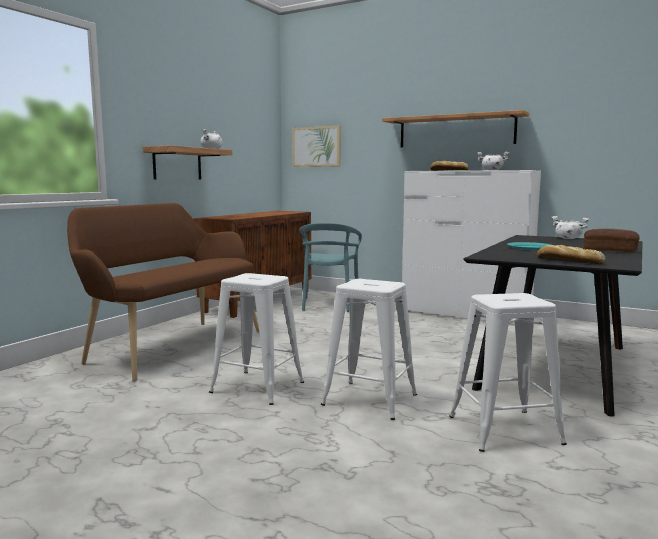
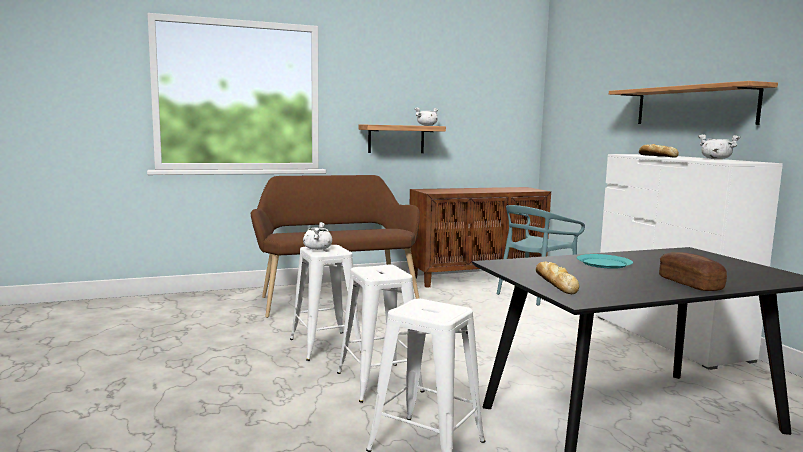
camera: 40 degrees right, 0 degrees up
(316, 146) = (568, 120): picture -> none
(568, 238) = (730, 261): white cooking pot -> white cooking pot (317, 249)

